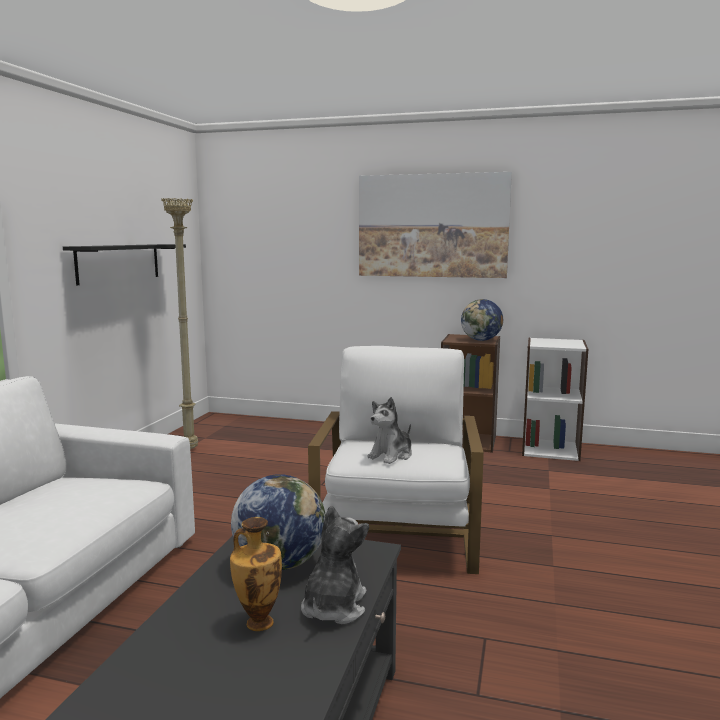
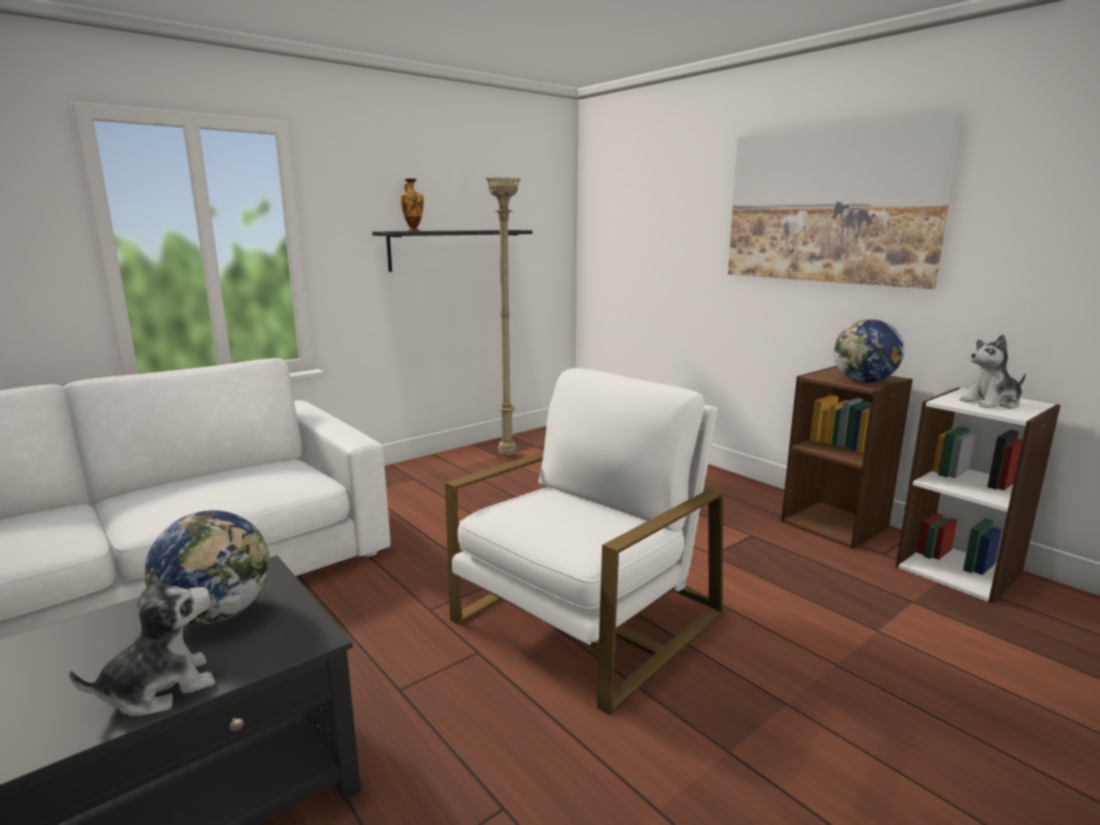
camera: 35 degrees right, 5 degrees up
(258, 622) = (87, 672): vase -> vase (413, 230)
(391, 455) = (541, 519): plush toy -> plush toy (992, 403)

